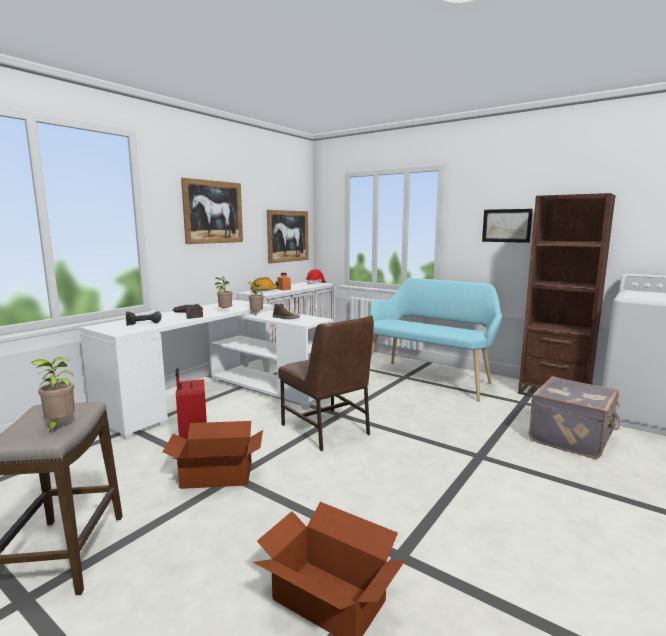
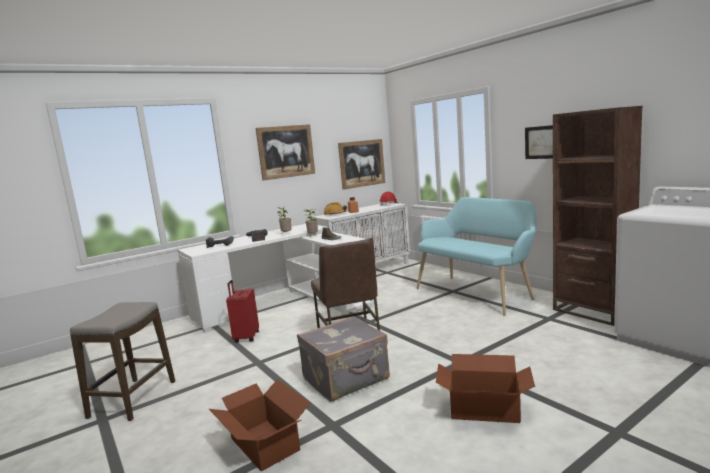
camera: 20 degrees right, 0 degrees up
(59, 425) = (120, 315): potted plant -> none
(216, 475) = (247, 360): cardboard box -> cardboard box (484, 408)
(572, 438) = (567, 353): grey suitcase -> grey suitcase (346, 379)

